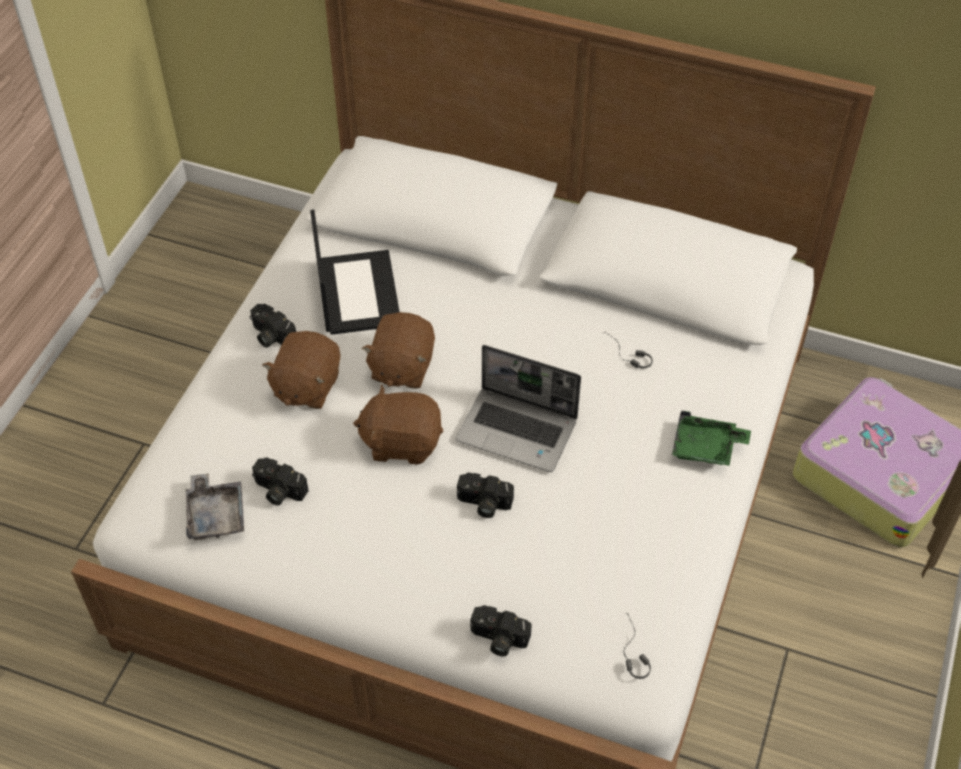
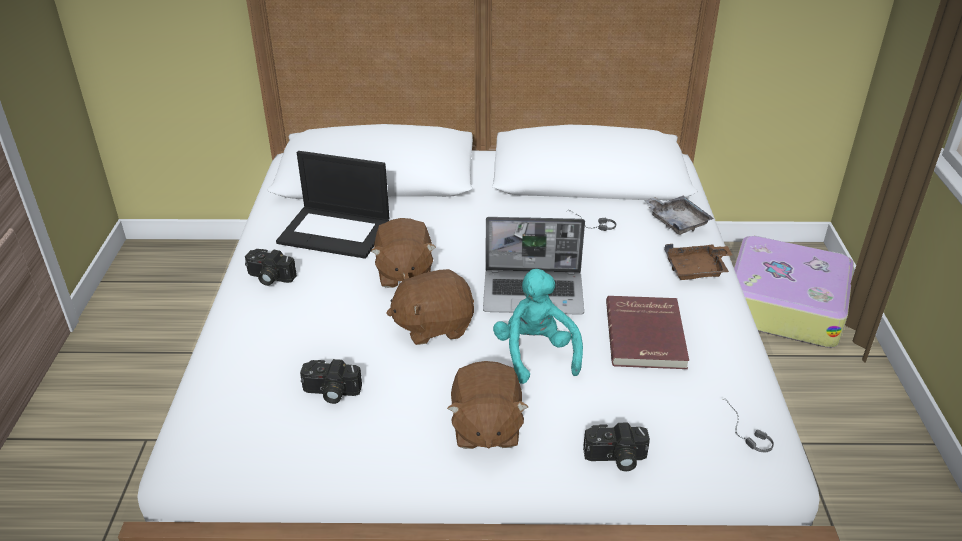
camera: 20 degrees left, 15 degrees down
(216, 515) = (273, 429): grey tray -> grey tray (676, 221)
(306, 386) = (321, 306): brown plush toy -> brown plush toy (485, 428)
(356, 292) = (336, 232): laptop -> laptop turned 135 degrees clockwise
(483, 504) = (535, 353): camera -> turquoise plush toy
(603, 515) = (647, 335): none -> red book
(706, 448) = (697, 269): green tray -> brown tray

